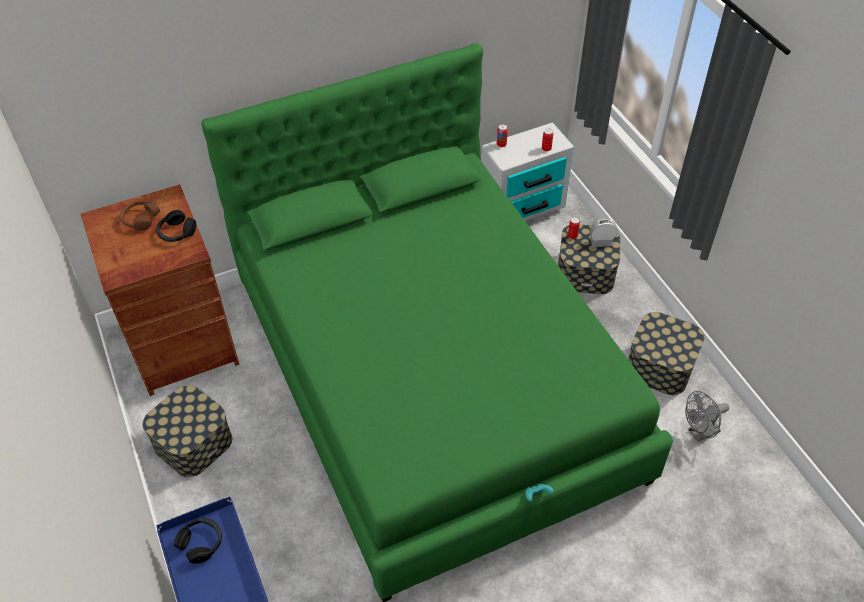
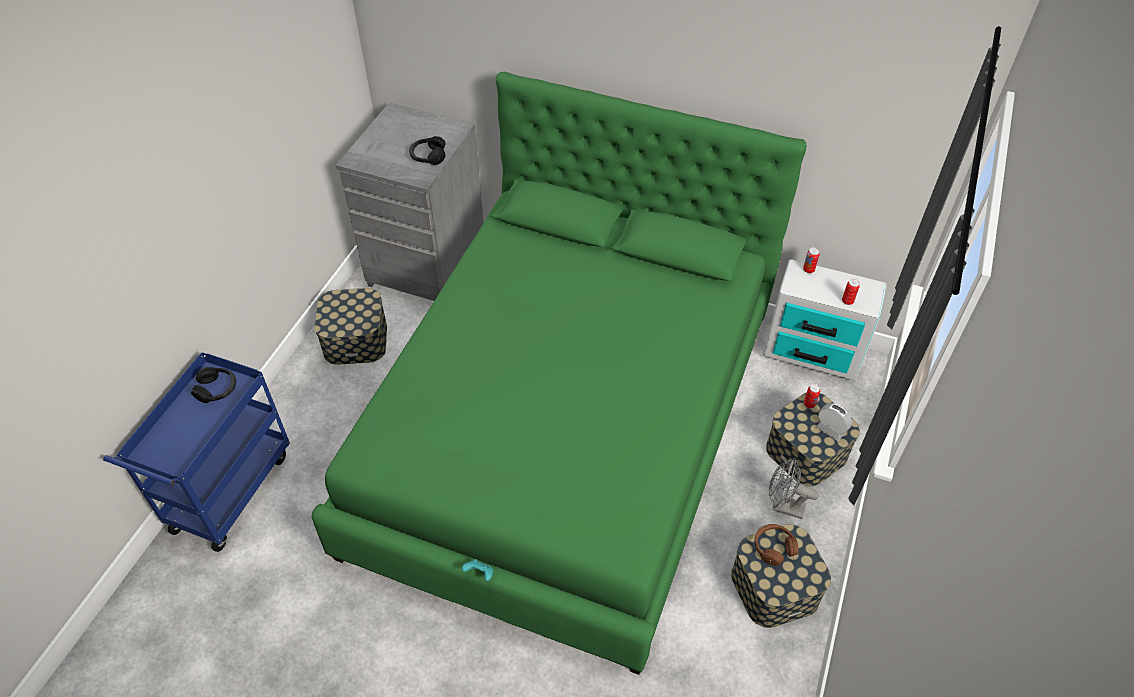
camera: 45 degrees right, 0 degrees up
(140, 219) = (418, 131): brown headphones -> brown headphones (773, 547)
(184, 345) = (428, 267): brown dresser -> grey dresser
(700, 433) = (736, 676): grey fan -> grey fan (783, 506)

